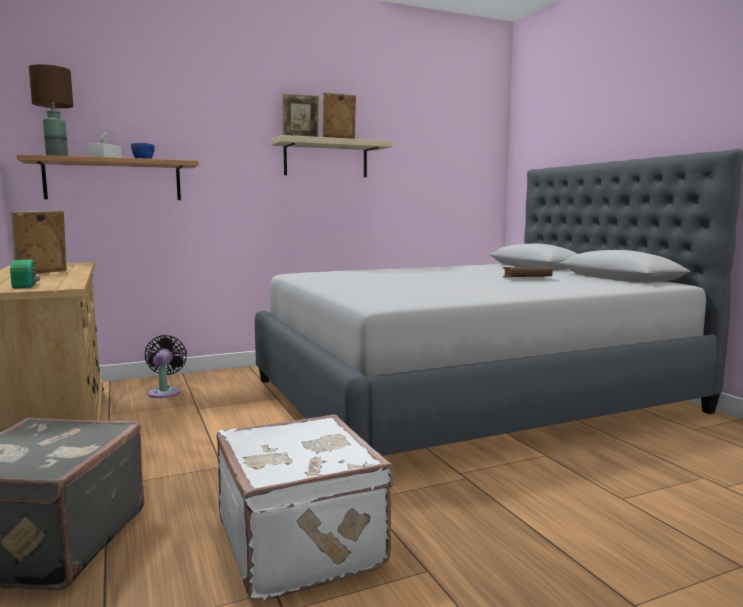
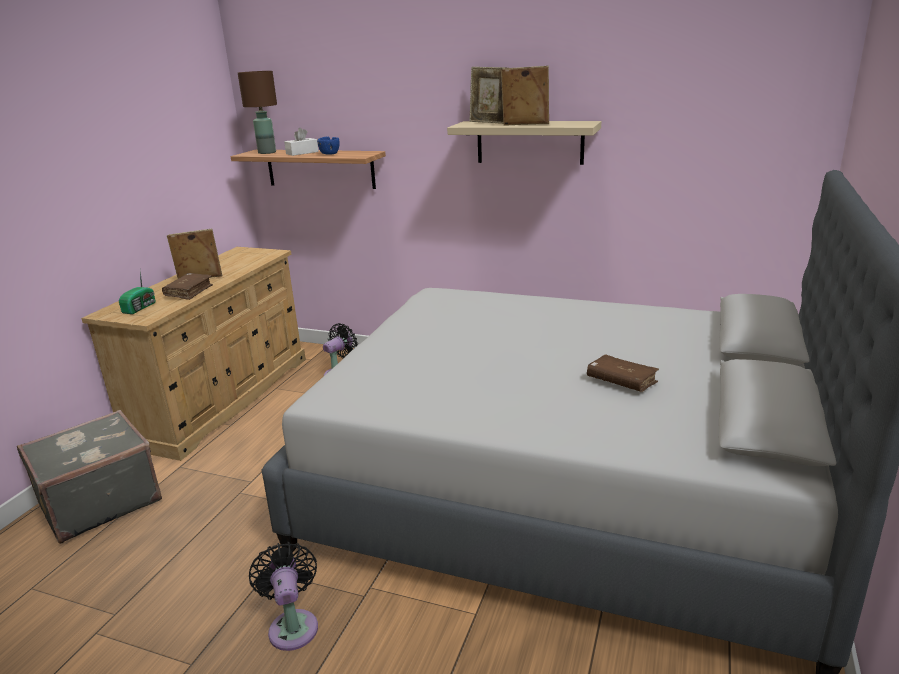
camera: 45 degrees right, 15 degrees up
(58, 277) = (189, 292): none -> brown book
(303, 543) = (179, 586): white suitcase -> none
(453, 512) = (293, 625): none -> black fan

